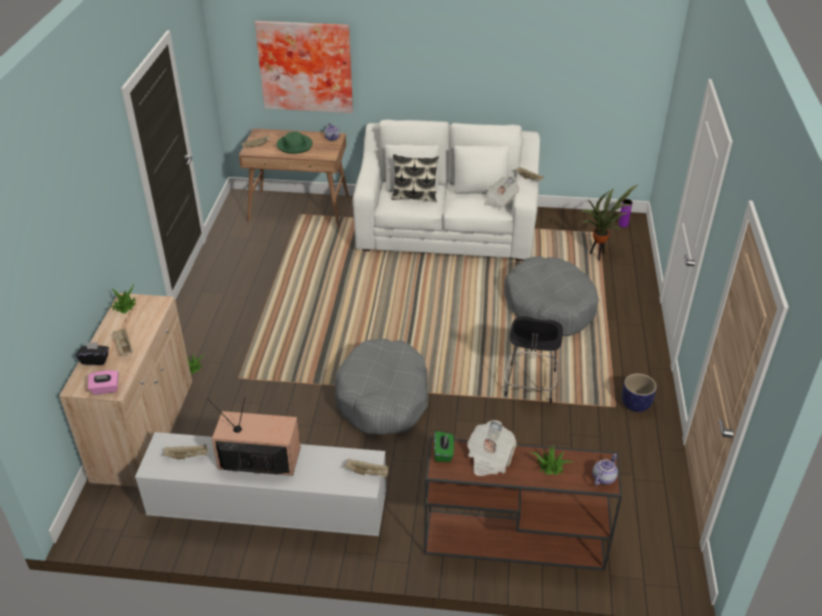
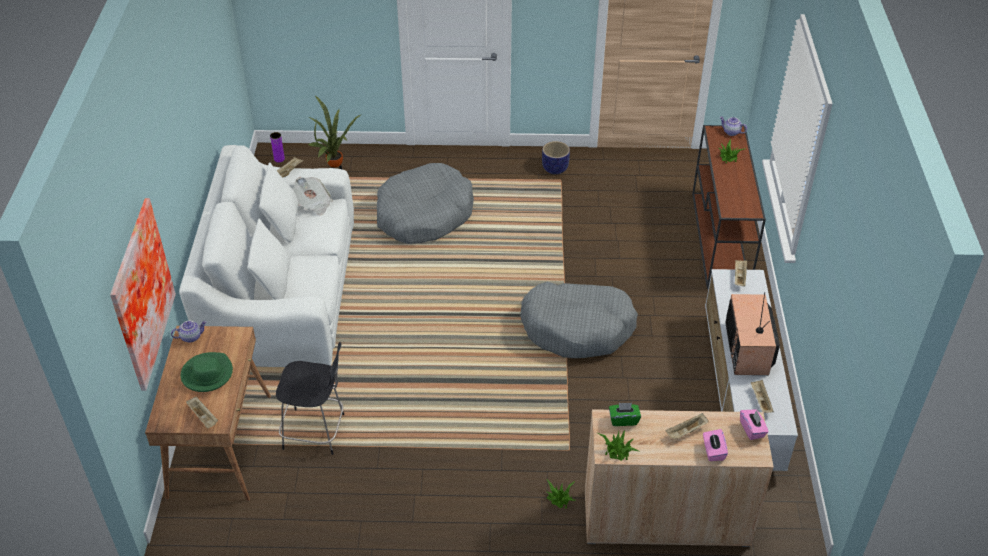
camera: 95 degrees left, 5 degrees up
(95, 360) = (713, 451): black tissue box -> pink tissue box
(414, 197) = (295, 276): pillow -> none
(443, 453) = (735, 210): green tissue box -> green tissue box (623, 420)
(489, 458) = (732, 186): newspaper -> none
(530, 385) = (542, 229): black chair -> black chair (316, 432)

